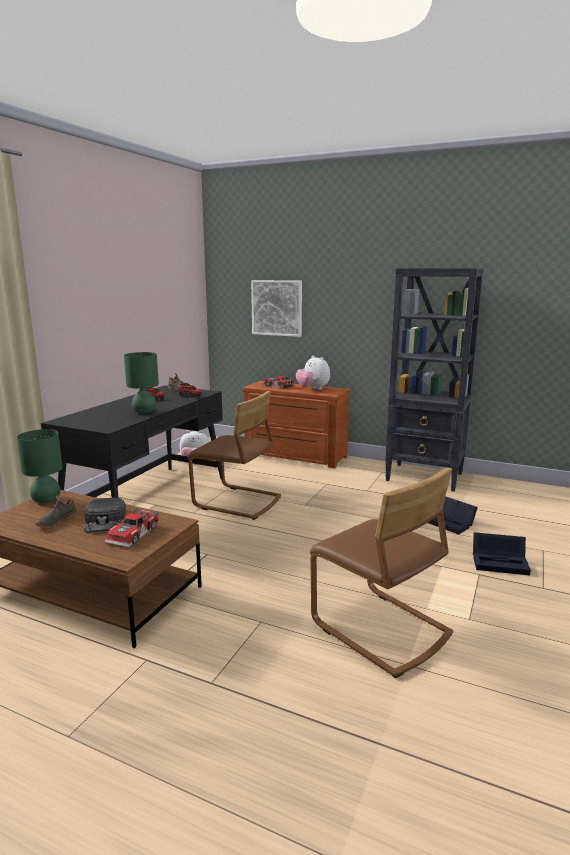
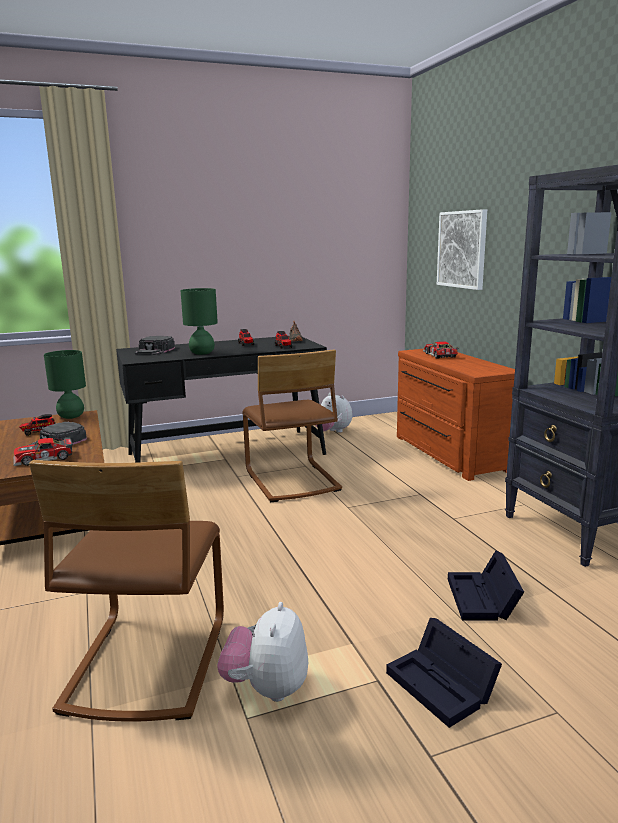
camera: 45 degrees right, 0 degrees up
(56, 520) = (38, 432): black shoe -> toy truck
(91, 417) = (155, 350): none -> black cap
(313, 389) = (470, 364): plush toy -> plush toy (267, 688)

